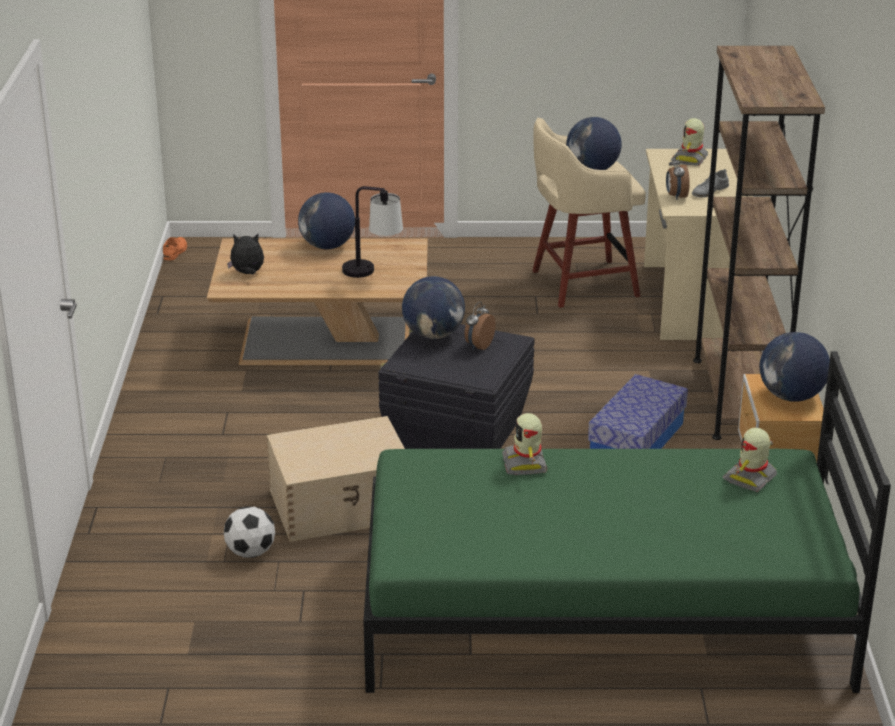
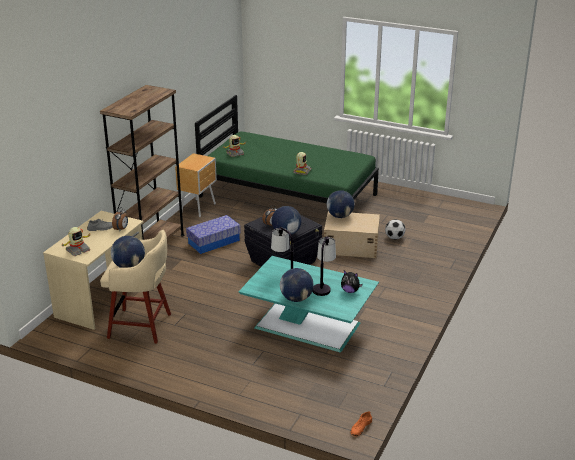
camera: 155 degrees left, 0 degrees up
(297, 271) = (323, 286): none -> table lamp
(322, 341) = (309, 325): brown coffee table -> turquoise coffee table
(791, 397) = (193, 161): globe -> globe (340, 216)

